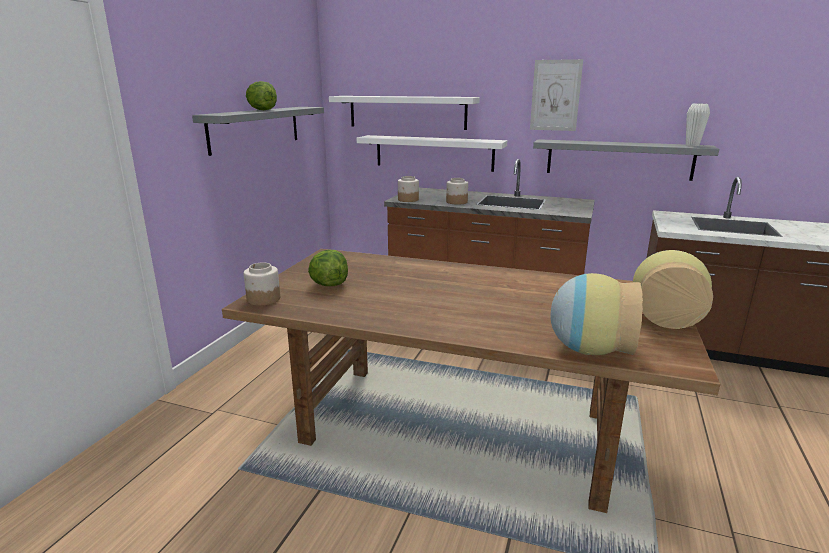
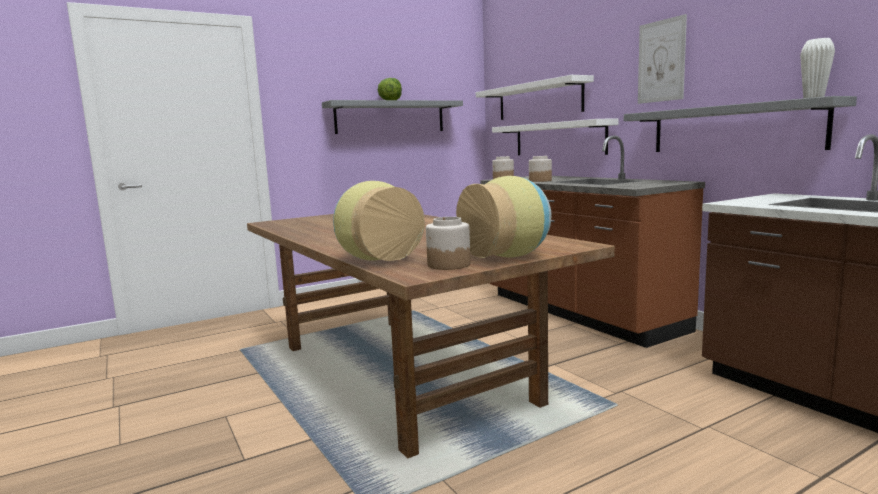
camera: 40 degrees right, 10 degrees down
(263, 299) = (276, 222): jar -> jar (448, 265)
(329, 284) = (330, 220): lettuce -> none

